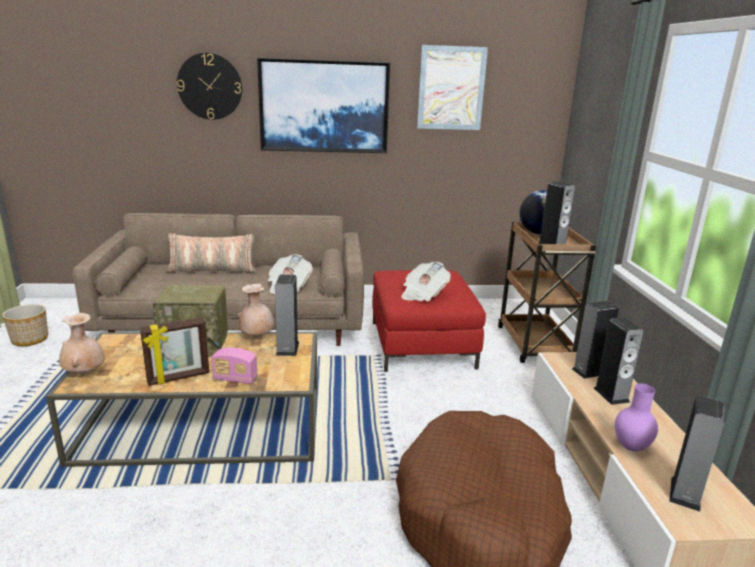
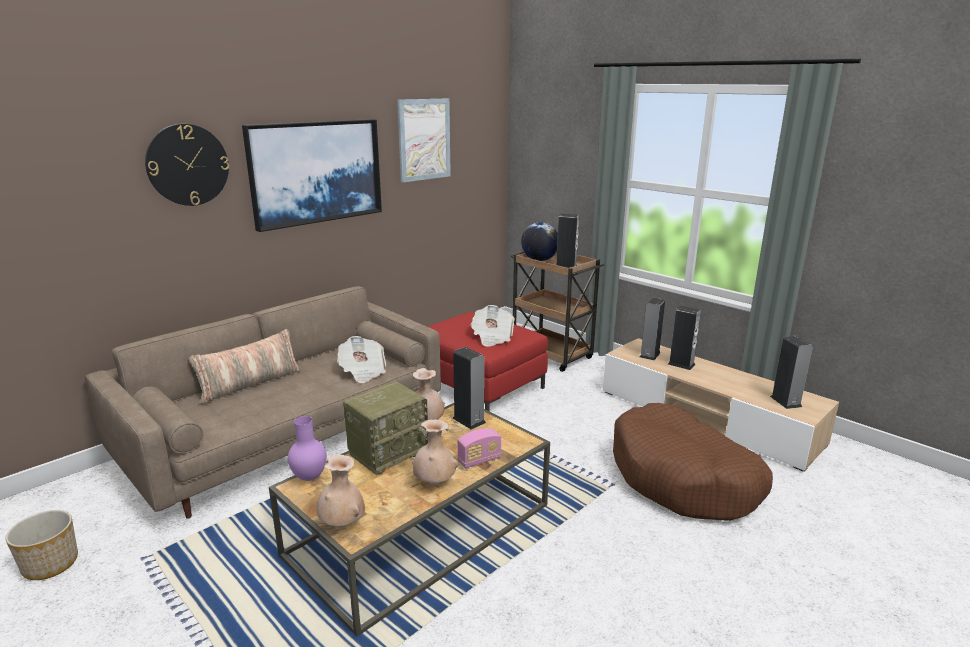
camera: 40 degrees left, 0 degrees up
(178, 378) = (434, 483): picture frame -> beige vase
(631, 448) = (734, 390): purple vase -> purple vase (310, 478)

